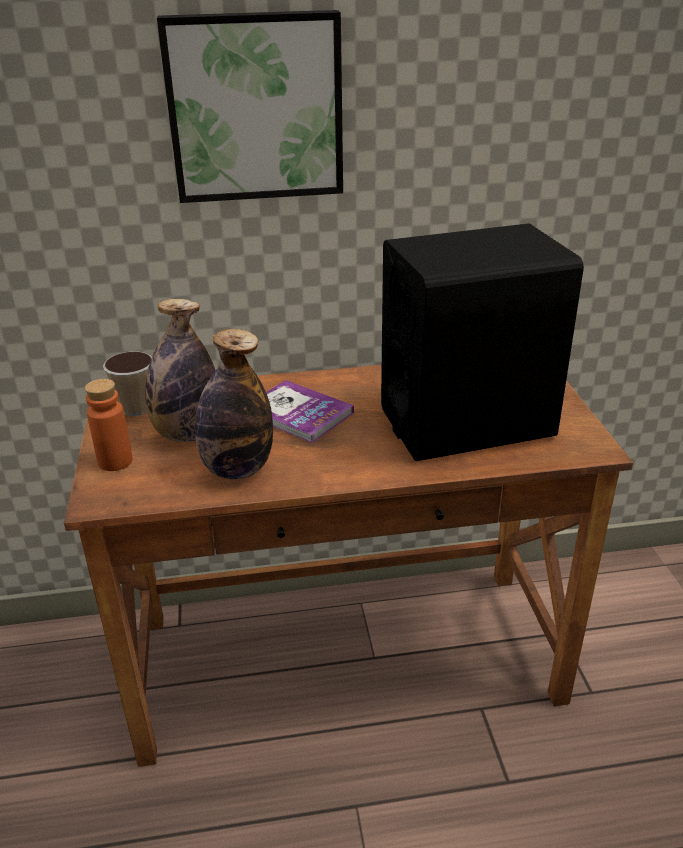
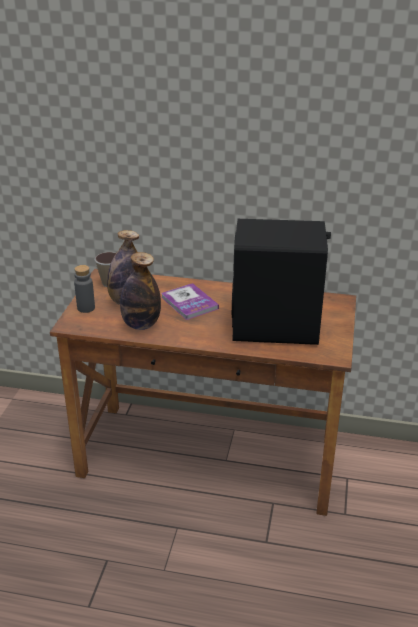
camera: 20 degrees right, 0 degrees up
(115, 461) = (86, 308): orange bottle -> grey bottle
(255, 107) = (191, 135): picture -> none

